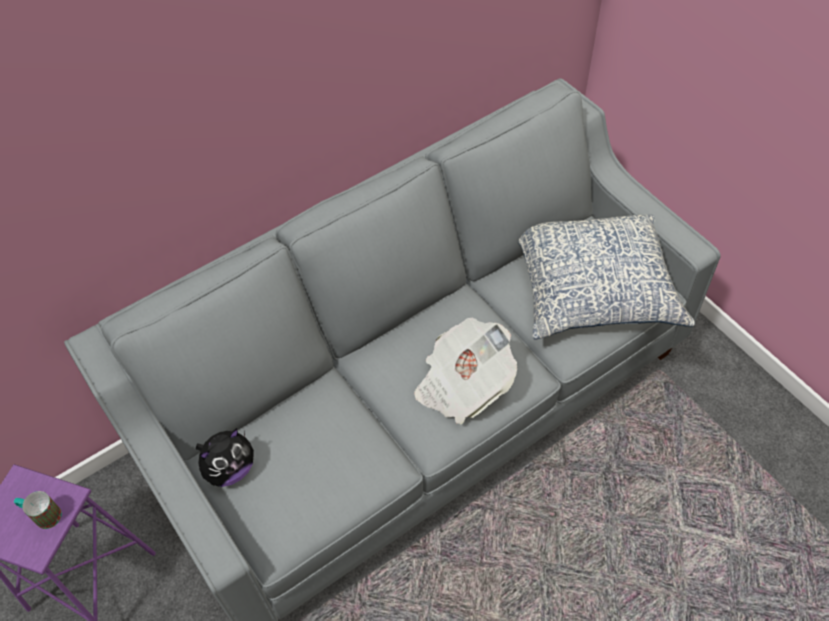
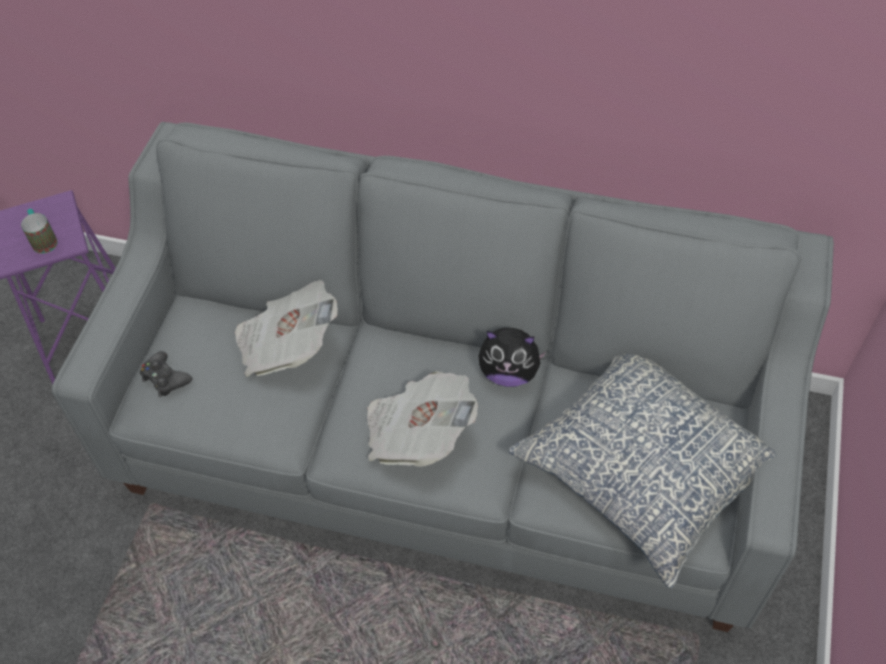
camera: 50 degrees right, 0 degrees up
(230, 469) = (187, 327): plush toy -> plush toy (509, 372)
(265, 511) = (165, 378): none -> black game controller
(316, 413) = (287, 345): none -> newspaper

